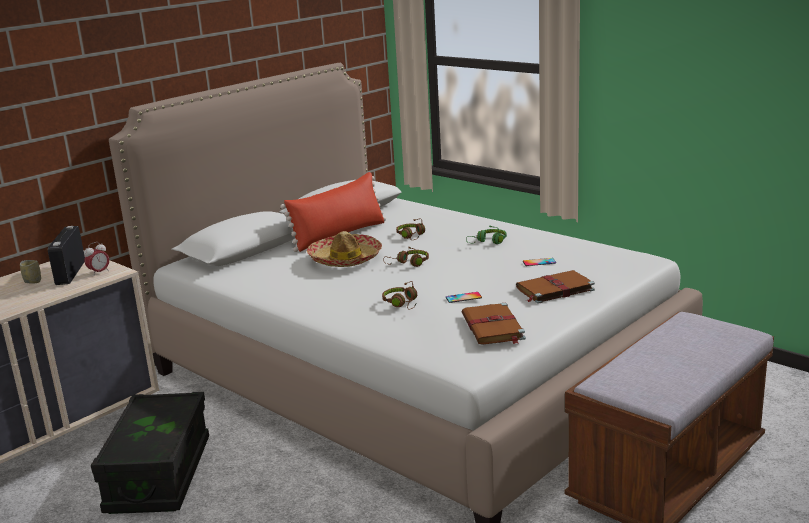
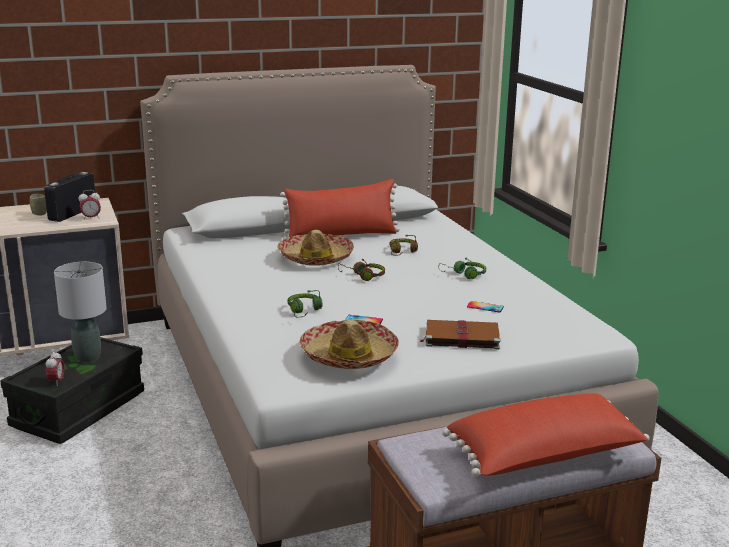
camera: 25 degrees right, 0 degrees up
(152, 448) = (56, 382): none -> alarm clock
(156, 416) = (88, 357): none -> grey table lamp
(402, 303) = (304, 311): brown headphones -> green headphones
(493, 327) = (349, 356): brown book -> hat
(710, 359) = (545, 457): none -> red pillow

